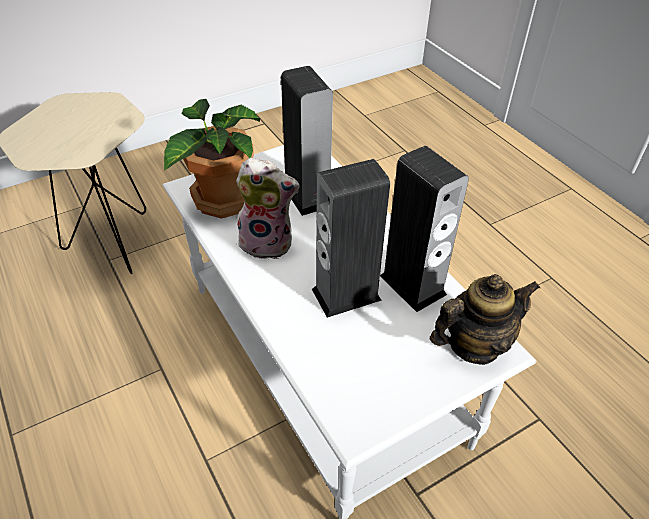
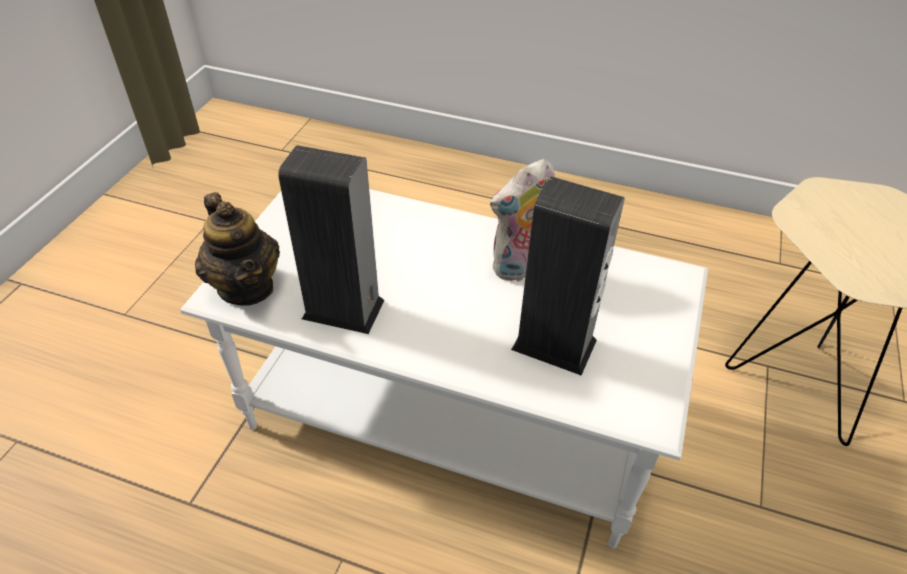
camera: 140 degrees right, 0 degrees up
(221, 200) = (626, 282): potted plant -> none
(346, 294) = (398, 265): speaker -> none
(474, 344) = (247, 287): teapot -> teapot turned 60 degrees counterclockwise

